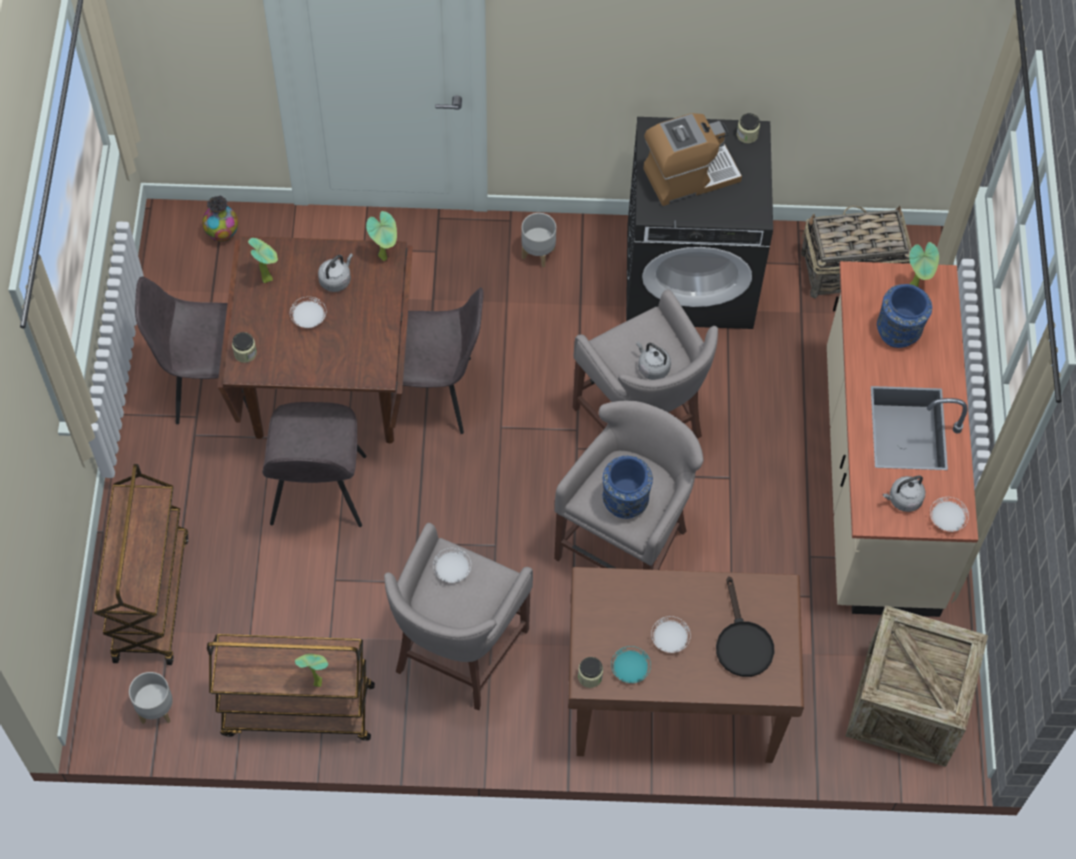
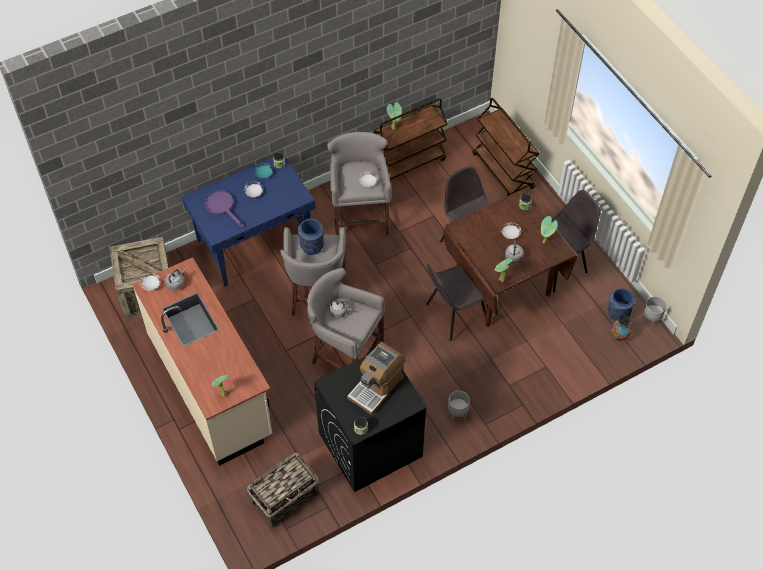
camera: 150 degrees right, 5 degrees down
(157, 709) = (464, 137): grey planter -> grey planter (651, 319)
(673, 697) = (255, 244): brown desk -> blue desk
(742, 642) = (222, 206): black frying pan -> purple frying pan
(898, 332) = (219, 364): blue vase -> blue vase (617, 313)

